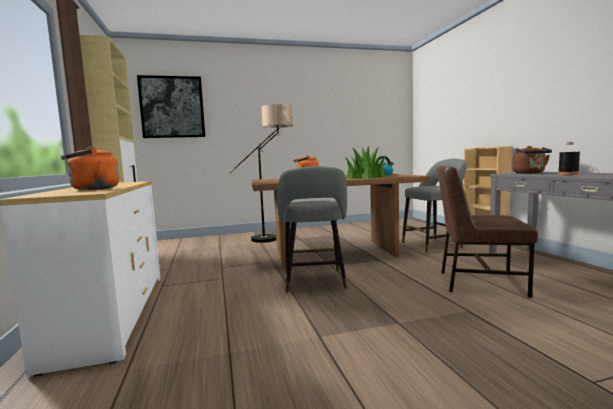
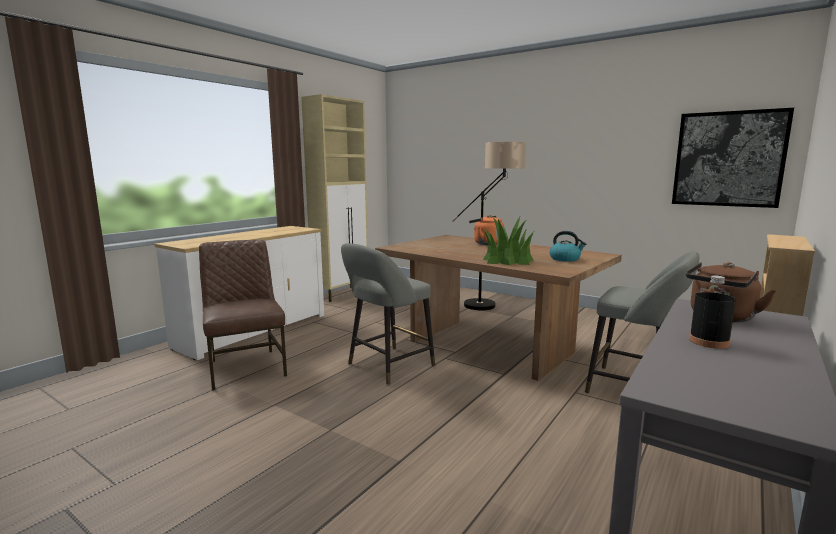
camera: 50 degrees right, 5 degrees up
(92, 189) = (222, 239): orange kettle -> none
(172, 107) = (429, 140): picture -> picture (728, 159)
(479, 283) = (508, 453): brown chair -> brown chair (246, 367)

